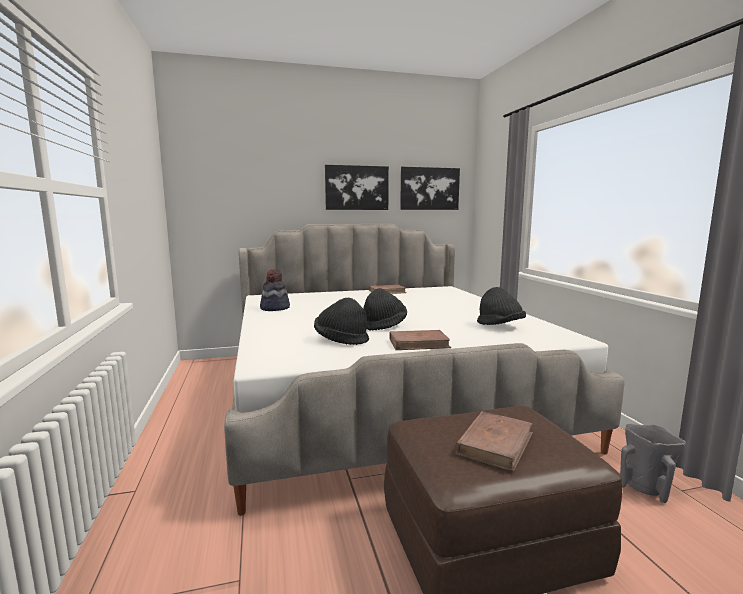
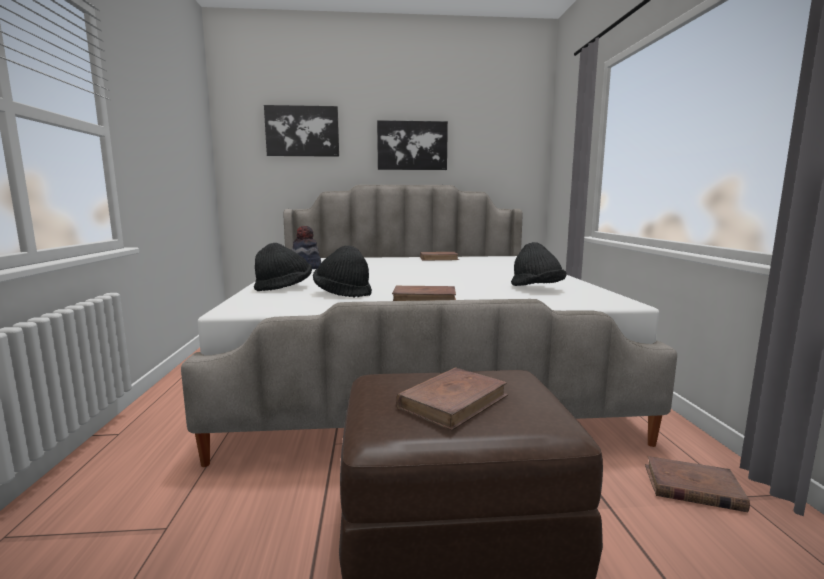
camera: 10 degrees right, 0 degrees up
(384, 326) = (403, 284): black hat -> black hat (284, 288)
(429, 188) = (495, 146): picture -> picture (302, 131)
(646, 487) = (692, 488): grey vase -> brown book

